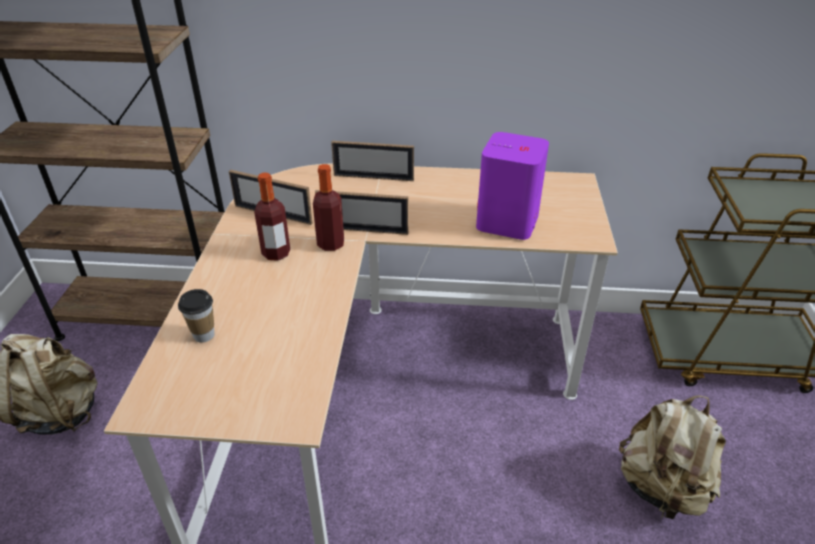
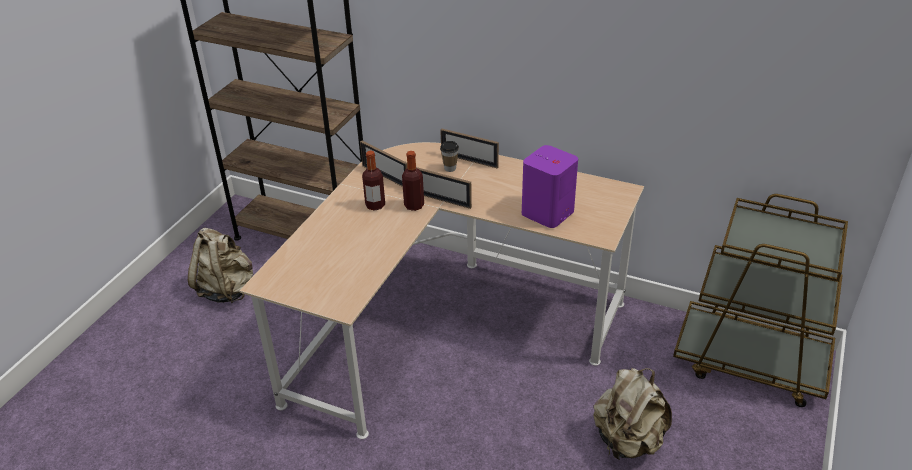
camera: 20 degrees right, 0 degrees up
(204, 335) = (310, 249): cup -> cup (450, 168)

